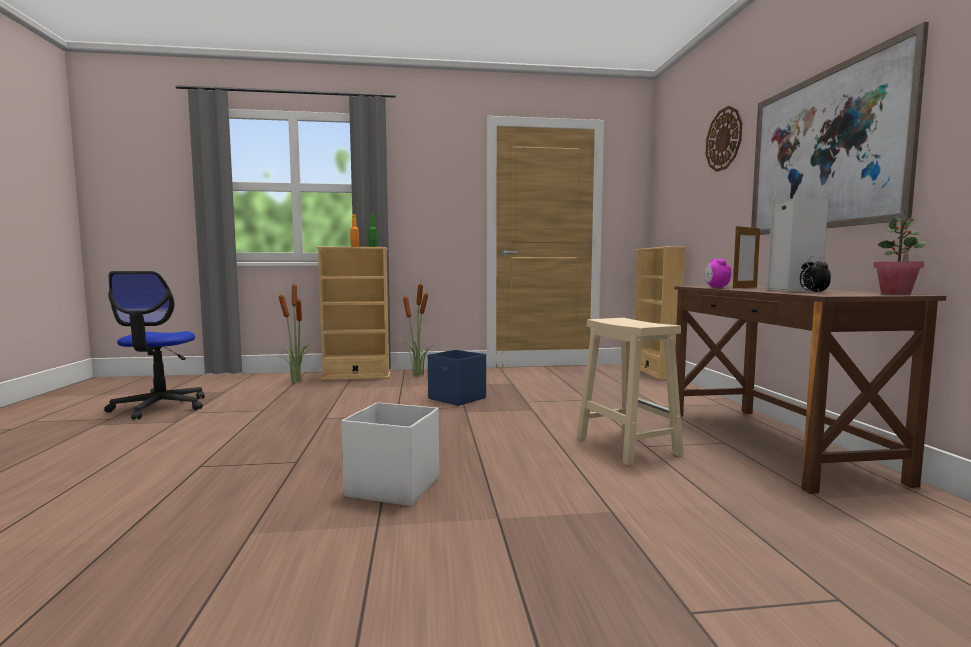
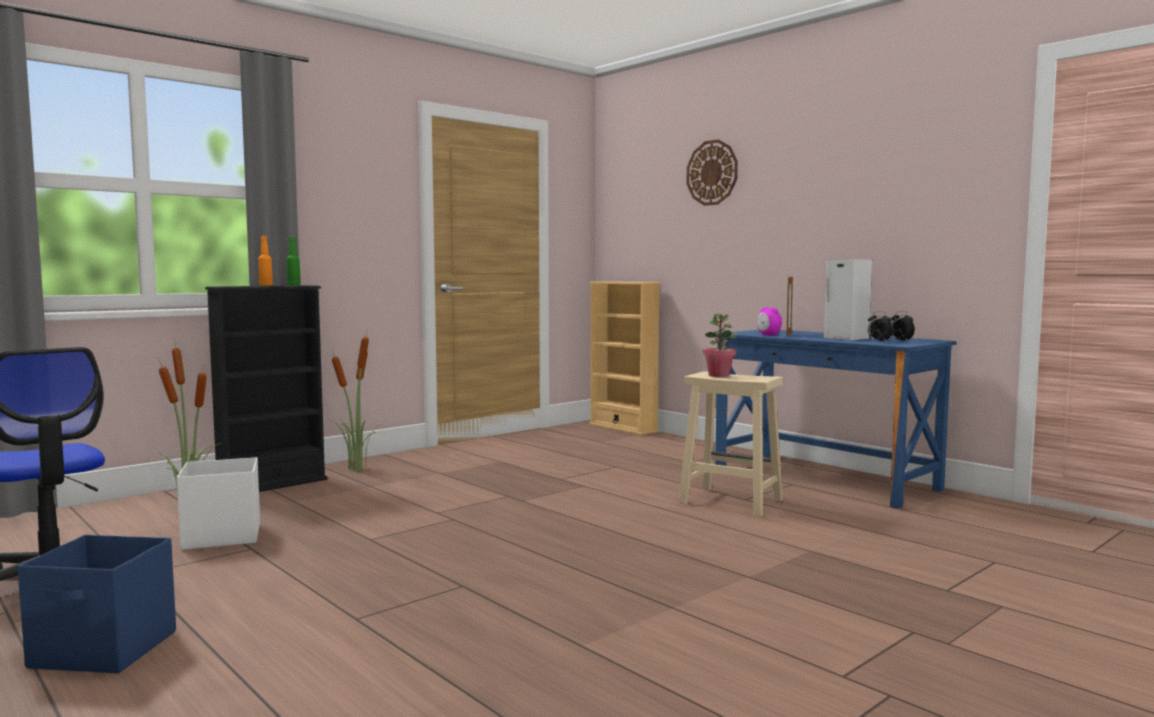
camera: 35 degrees left, 0 degrees up
(356, 377) = (272, 485): beige bookcase -> black bookcase
(392, 486) = (615, 579): white storage box -> white storage box (221, 536)
(457, 398) = (479, 488): blue storage box -> blue storage box (105, 650)
(772, 444) = (824, 478): brown desk -> blue desk
(822, 151) = (835, 208): picture -> none
(848, 293) = (900, 341): none -> alarm clock
(896, 293) = (923, 339): potted plant -> potted plant (719, 375)

